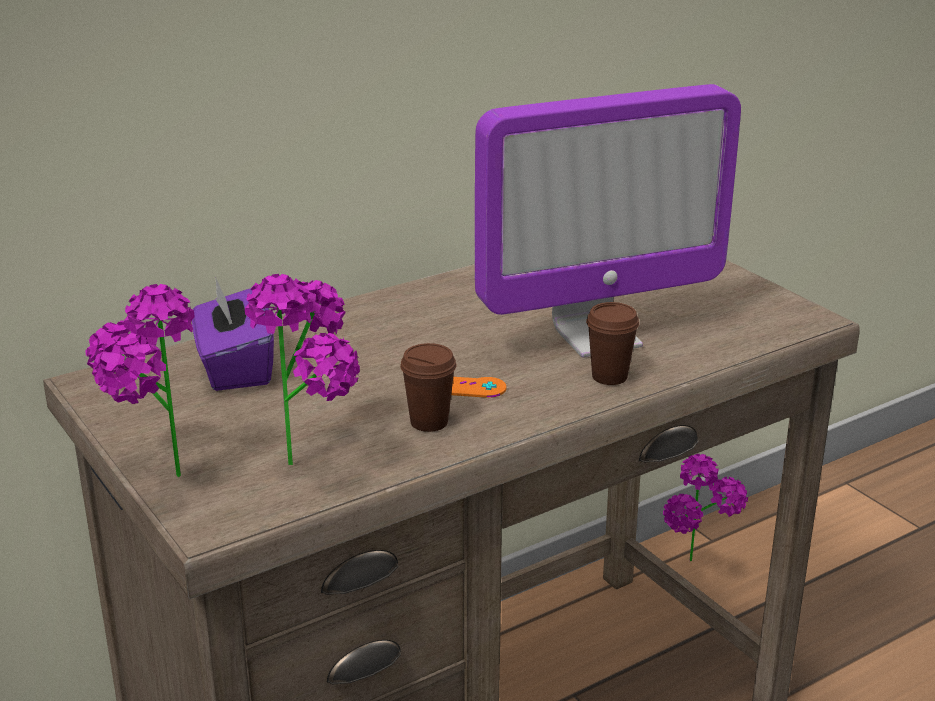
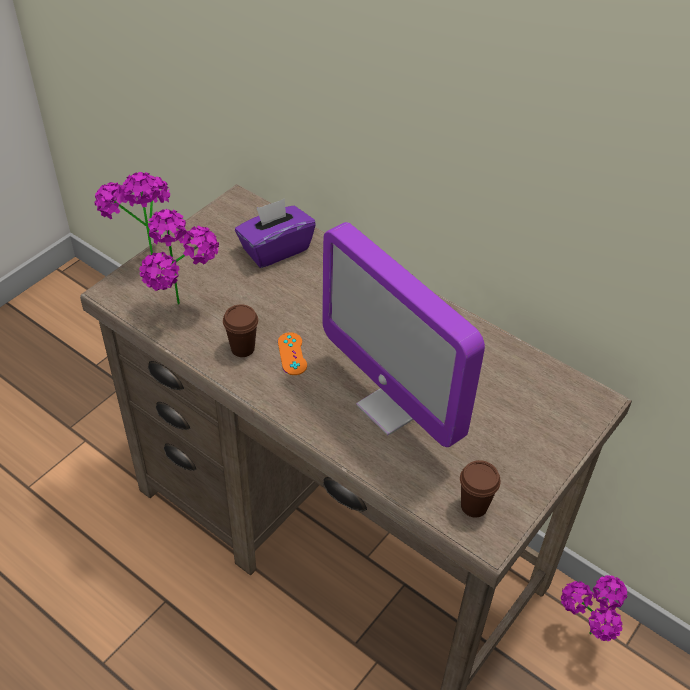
camera: 70 degrees right, 20 degrees up
(609, 376) = (335, 424): brown cup -> brown cup (474, 506)

